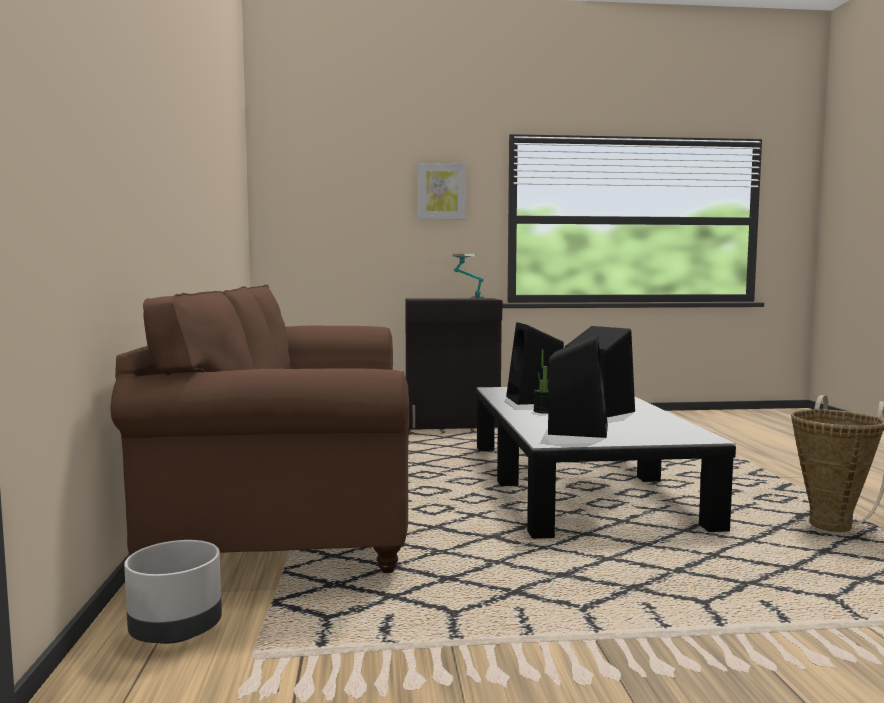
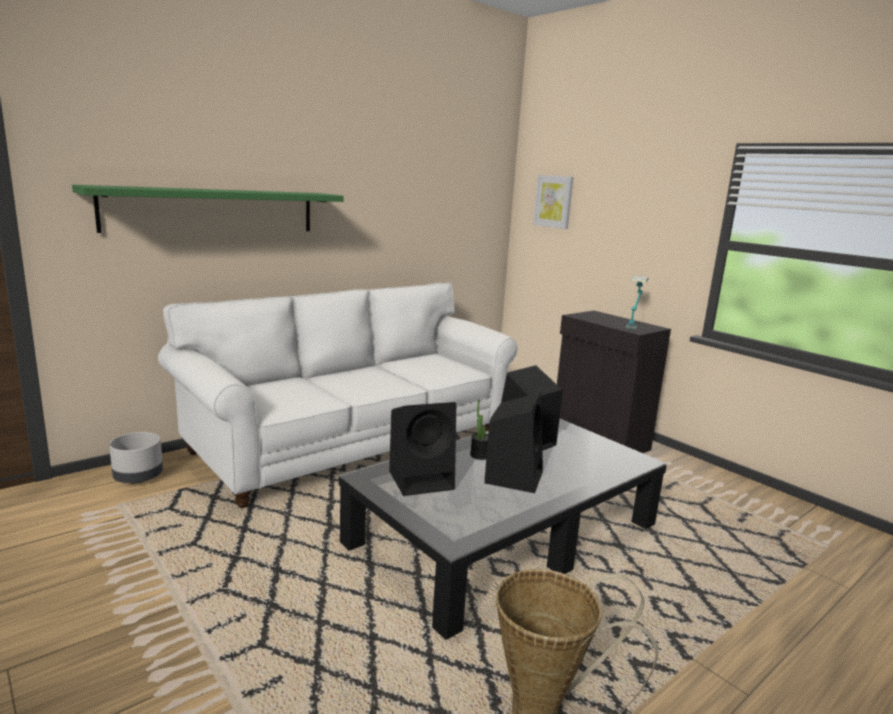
camera: 55 degrees right, 10 degrees up
(126, 149) = (213, 210): none -> green shelf
(301, 495) = (352, 443): brown sofa -> white sofa
(441, 191) = (655, 207): picture -> picture (553, 201)

